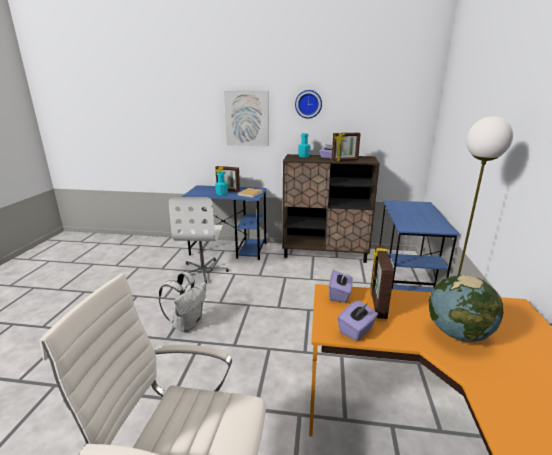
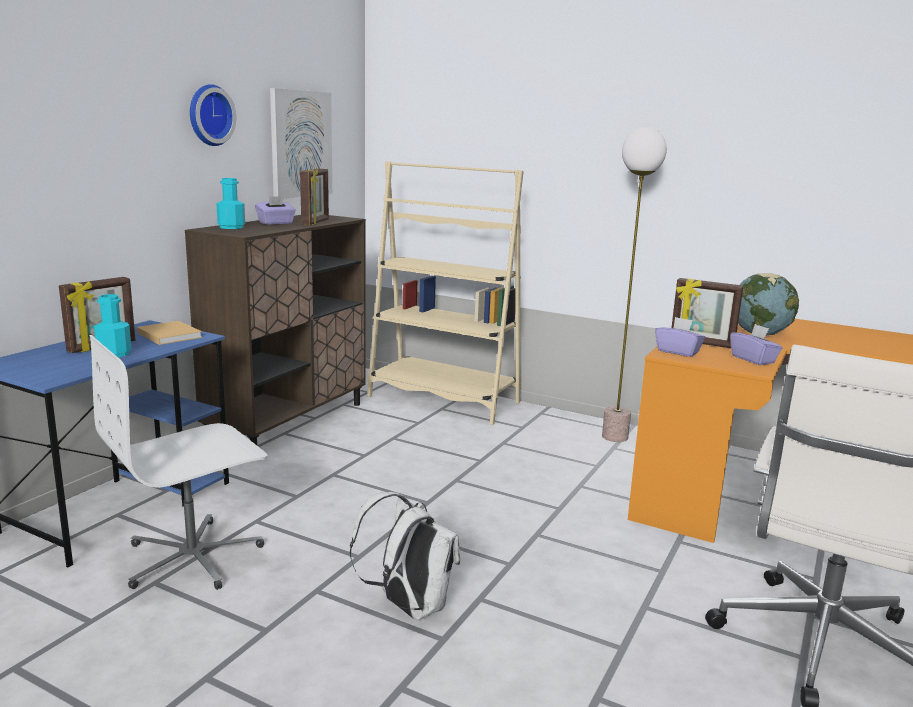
camera: 70 degrees left, 5 degrees down
(203, 271) = (193, 557): white office chair -> white office chair turned 120 degrees clockwise
(247, 118) = (90, 150): picture -> picture (300, 144)
(406, 282) = (443, 400): blue desk -> beige bookcase

